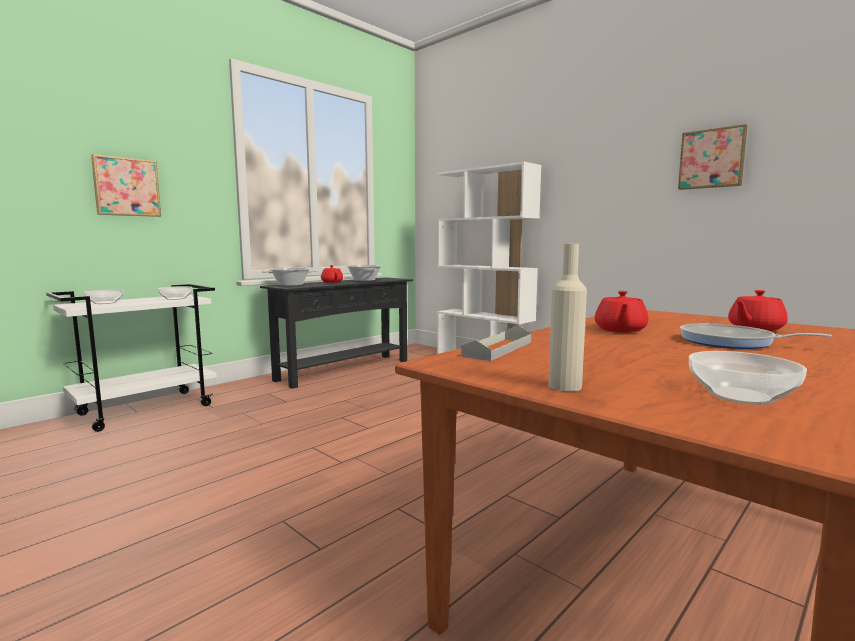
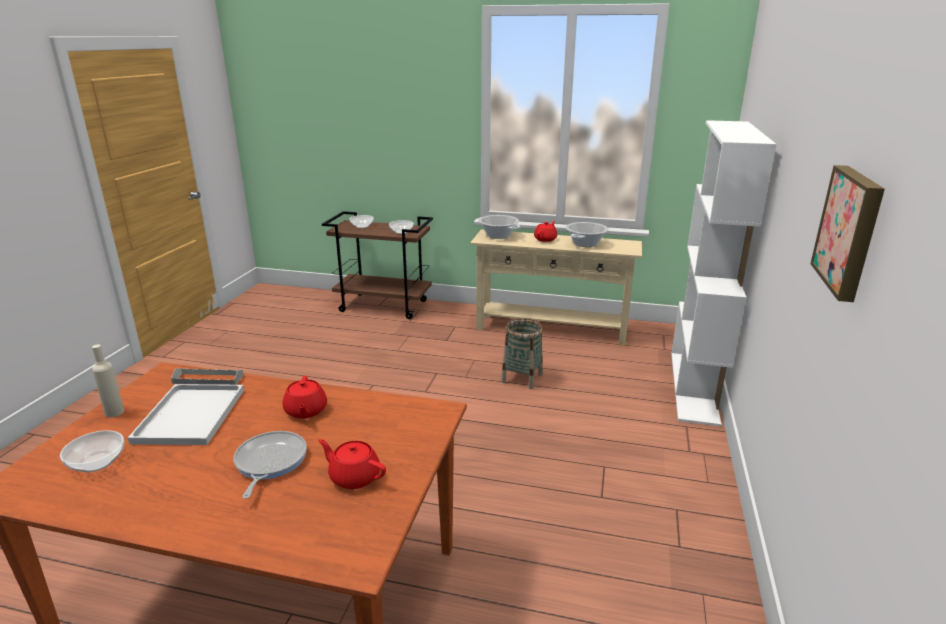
camera: 60 degrees right, 15 degrees up
(126, 187) = (393, 137): picture -> none
(147, 409) = (384, 306): white cart -> brown cart
(344, 370) = (551, 329): black console table -> beige console table
(403, 393) = (522, 378): none -> basket
(608, 357) = (190, 416): none -> white tray
(620, 330) = (305, 411): red teapot -> red teapot turned 90 degrees counterclockwise

